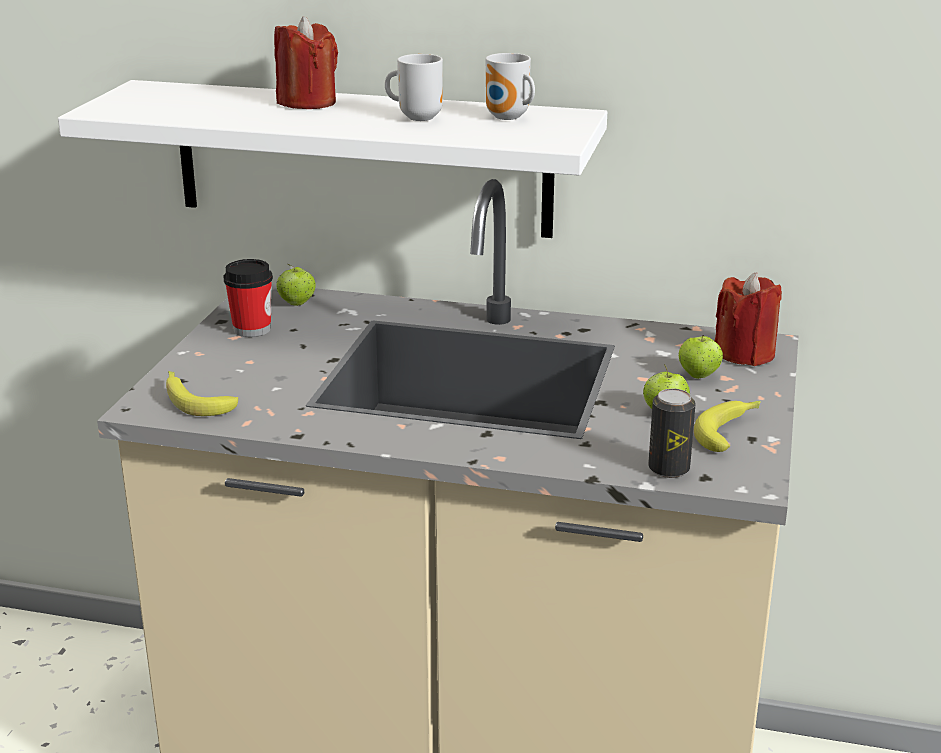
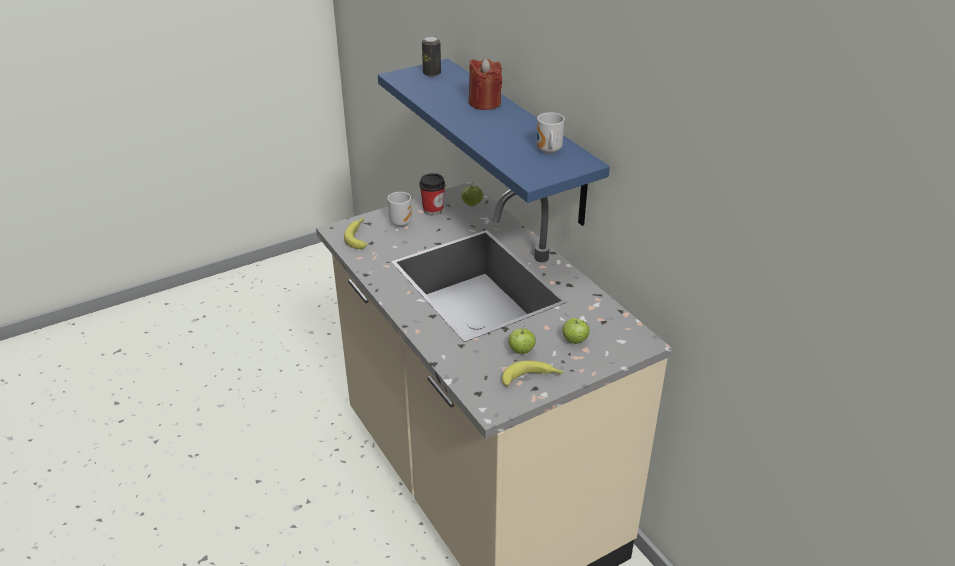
camera: 45 degrees right, 10 degrees up
(362, 158) = (518, 140): white shelf -> blue shelf
(417, 117) = (509, 133): mug -> mug (400, 222)
(668, 469) = (470, 379): can -> can (432, 73)
(745, 354) = (621, 342): red candle -> none

